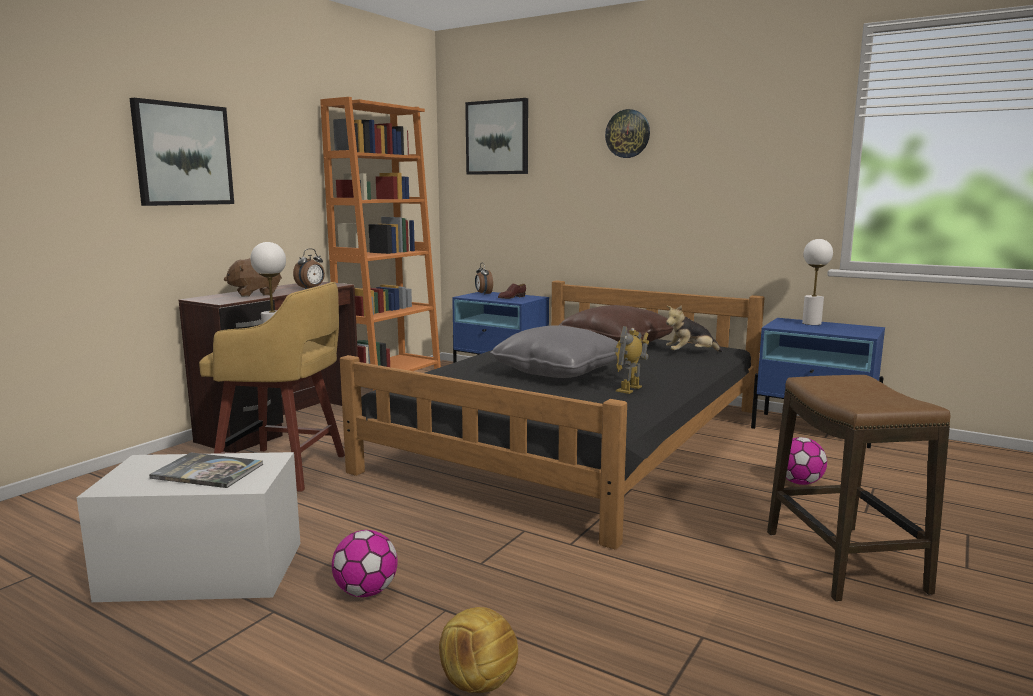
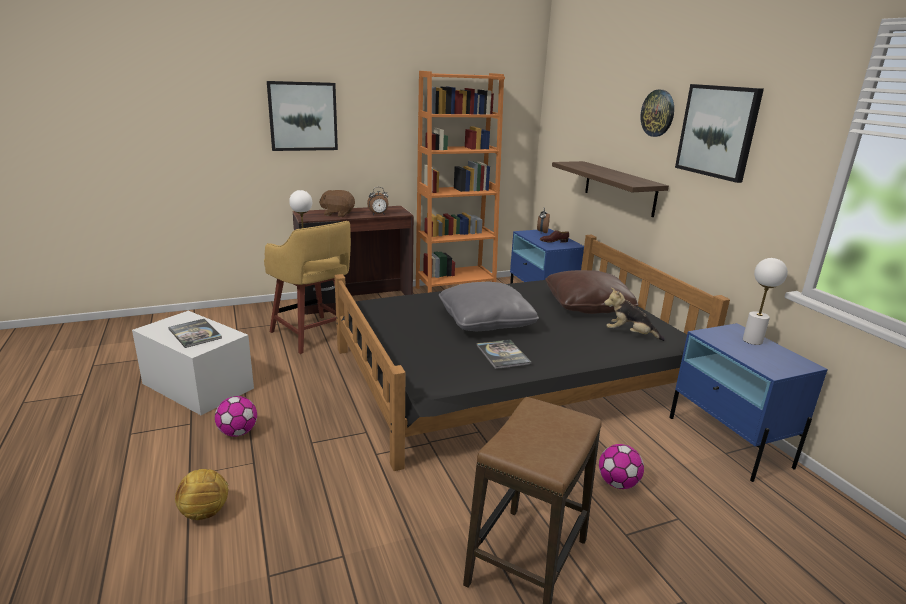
camera: 35 degrees right, 10 degrees up
(497, 137) = (575, 100): picture -> picture (717, 131)
(586, 221) = (619, 188): none -> shelf
(630, 389) = (502, 355): toy robot -> book

